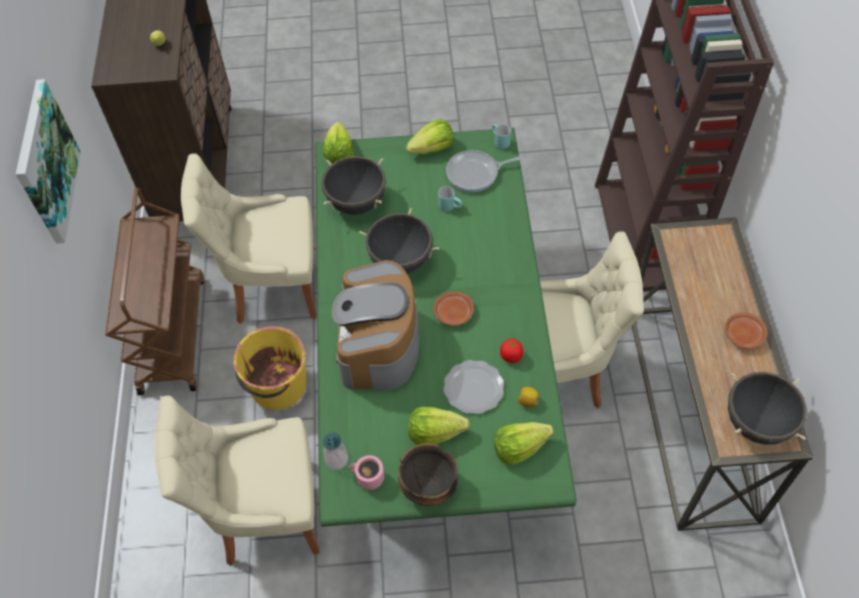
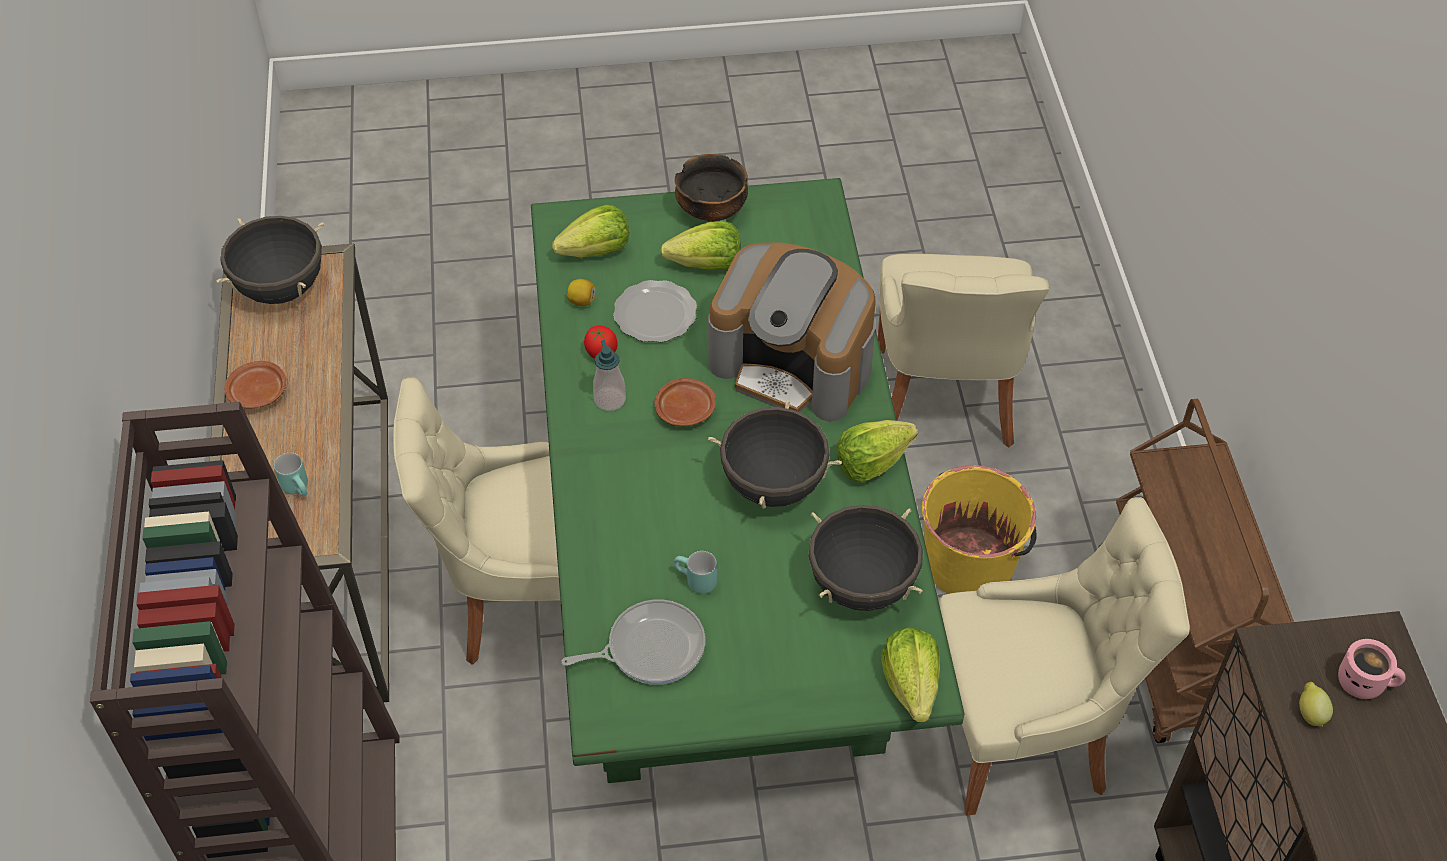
camera: 175 degrees right, 5 degrees down
(45, 162) = (1348, 347): picture -> none
(264, 513) = (945, 401): beige chair -> beige chair turned 105 degrees clockwise
(336, 459) = (830, 234): soap dispenser -> soap dispenser (610, 399)
(367, 478) = (788, 216): pink mug -> pink mug (1364, 681)
(378, 344) = (793, 364): coffee machine -> coffee machine turned 120 degrees clockwise
(432, 149) = (732, 700): lettuce -> lettuce (871, 463)
(499, 142) = (603, 719): turquoise mug -> turquoise mug (299, 488)

